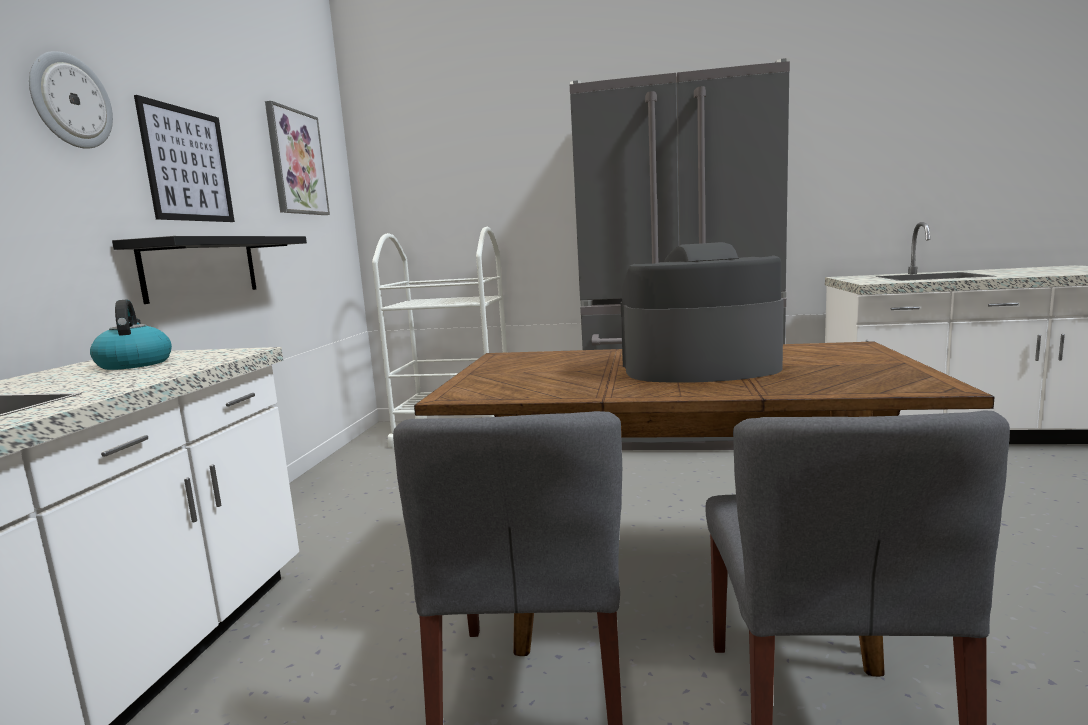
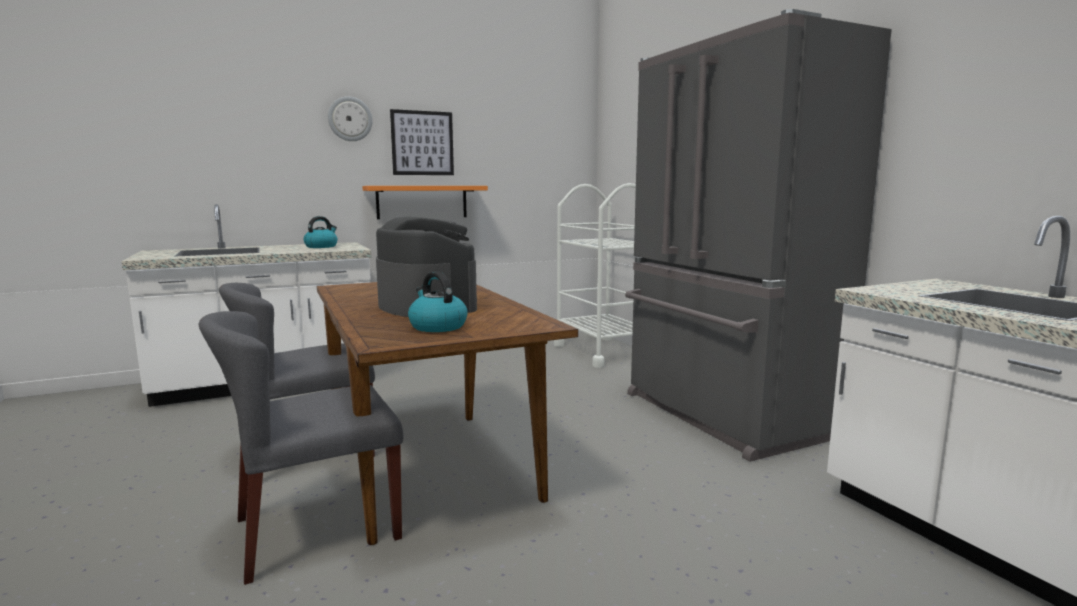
camera: 55 degrees right, 0 degrees up
(201, 268) = (422, 202): black shelf -> orange shelf
(296, 162) = (527, 132): picture -> none
(841, 369) = (437, 326): none -> kettle

